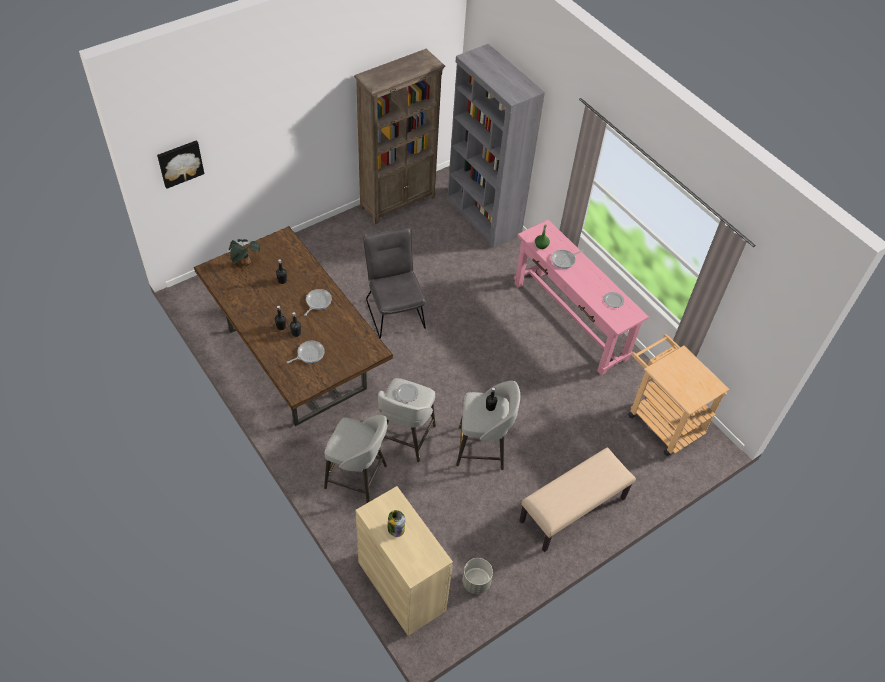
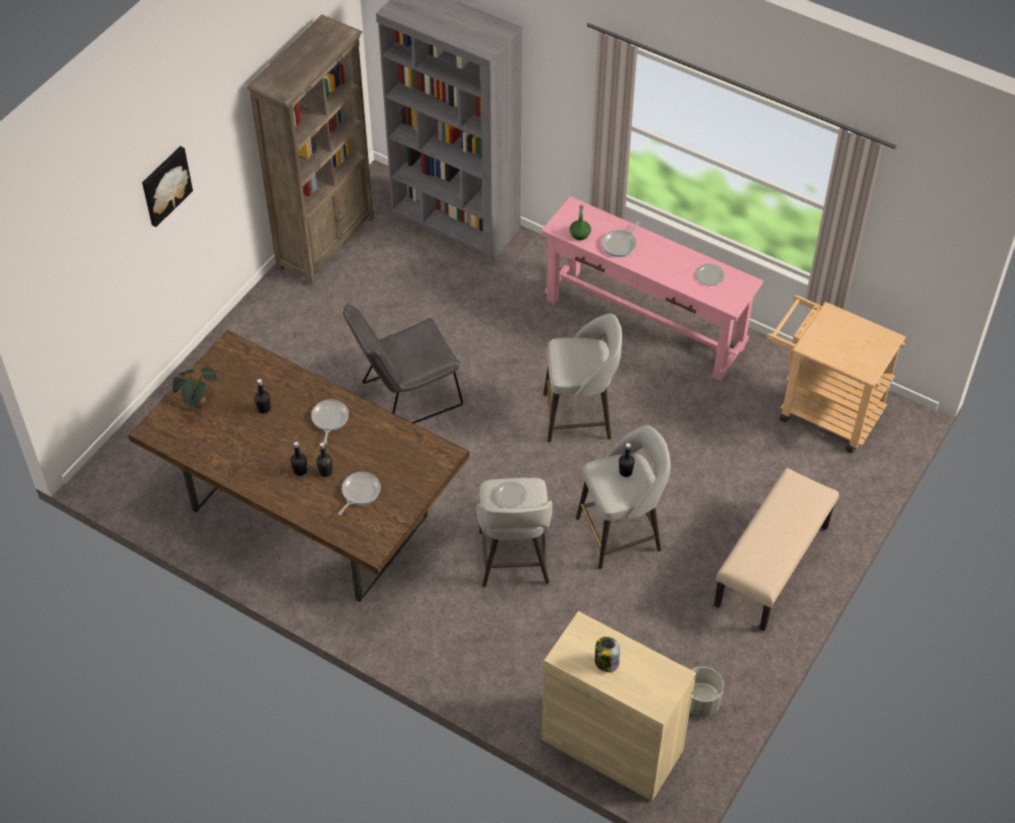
camera: 20 degrees left, 0 degrees up
(180, 163) = (63, 294): picture -> picture (165, 185)
(357, 477) = (481, 635): grey stool -> grey stool (579, 416)
(394, 310) = (405, 396): grey chair -> grey chair turned 75 degrees counterclockwise

